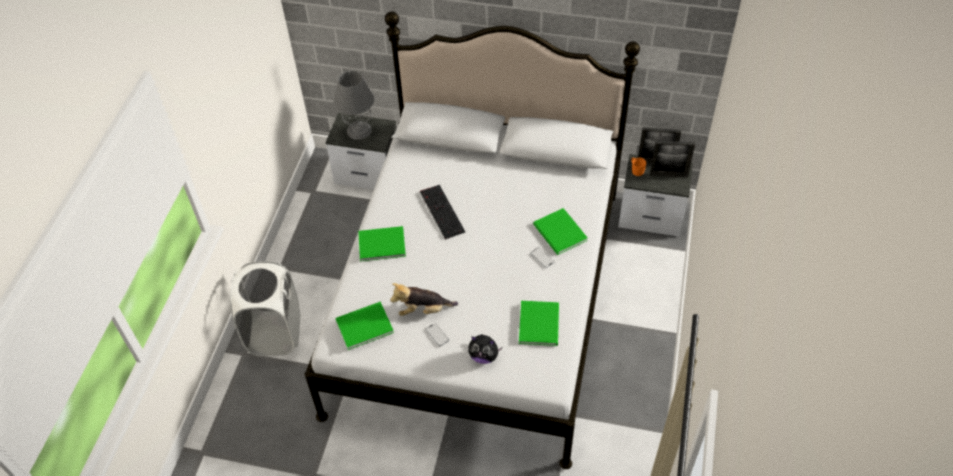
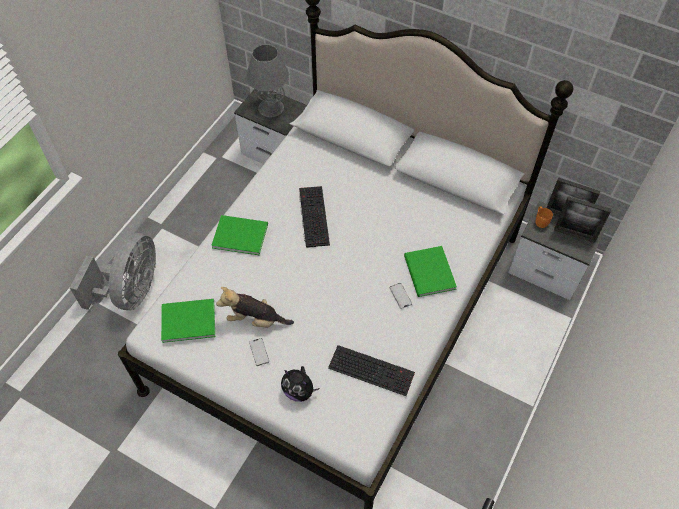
camera: 15 degrees right, 5 degrees up
(275, 333) = (131, 291): white laundry basket -> grey fan
(540, 323) = (372, 369): green book -> keyboard

